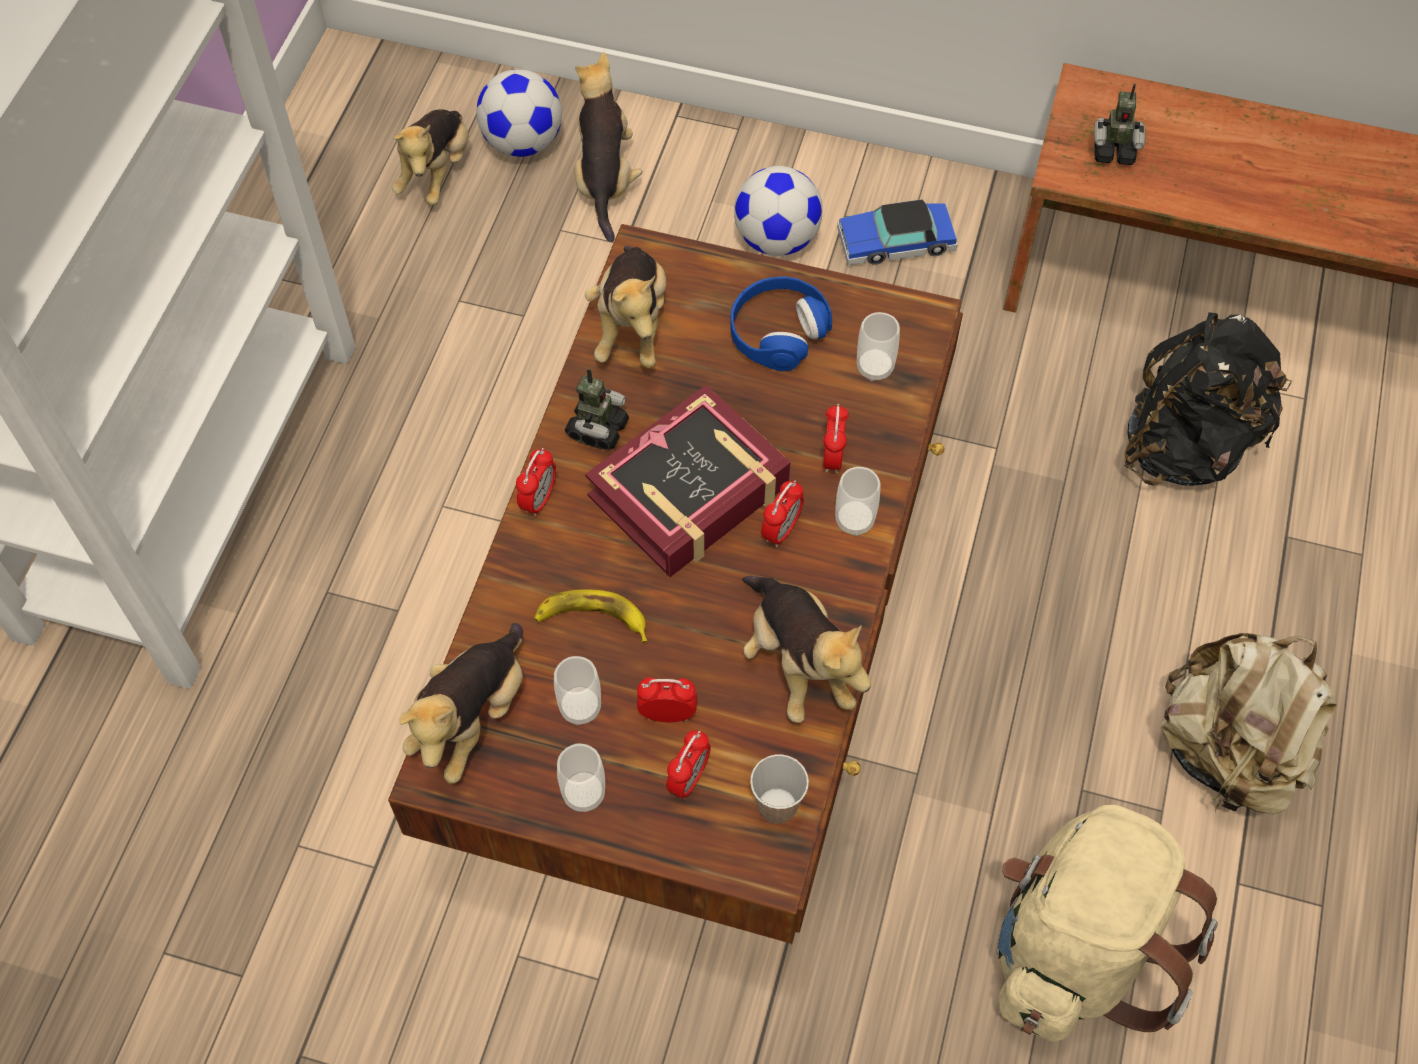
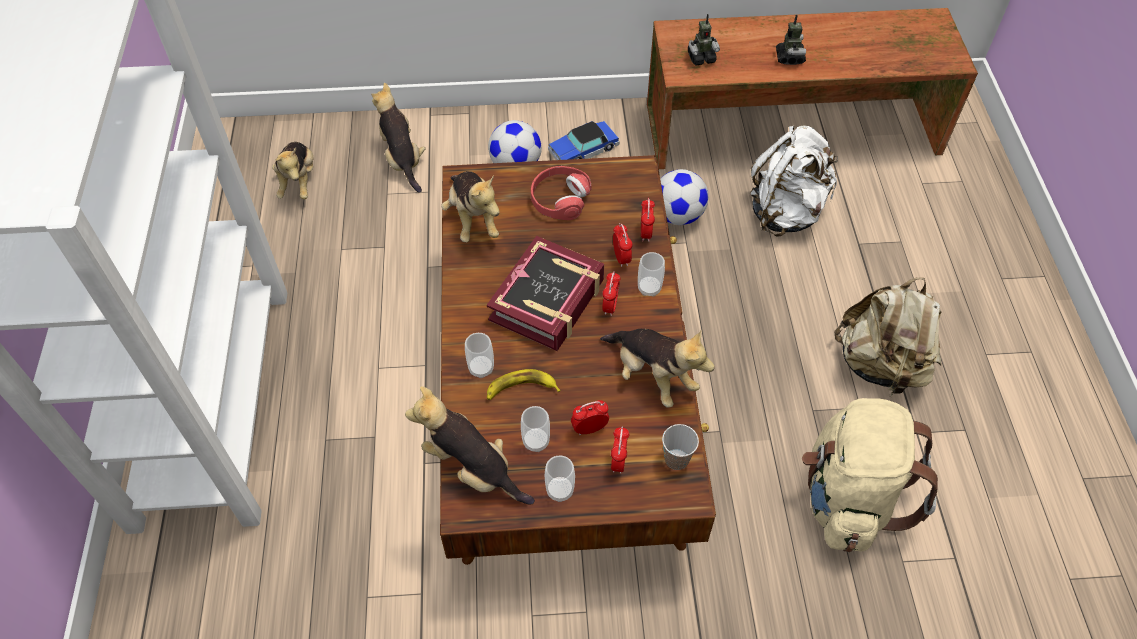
camera: 20 degrees left, 5 degrees down
(472, 718) = (472, 468): plush toy -> plush toy turned 120 degrees clockwise
(523, 142) = (345, 152): football -> football (677, 215)
(539, 500) = (459, 331): alarm clock -> alarm clock (645, 233)
(597, 430) = (478, 282): toy robot -> toy robot (789, 58)
(778, 331) = (559, 199): blue headphones -> red headphones
(874, 368) = (623, 203): cup -> cup (481, 368)
(1186, 445) = (786, 212): black backpack -> white backpack

